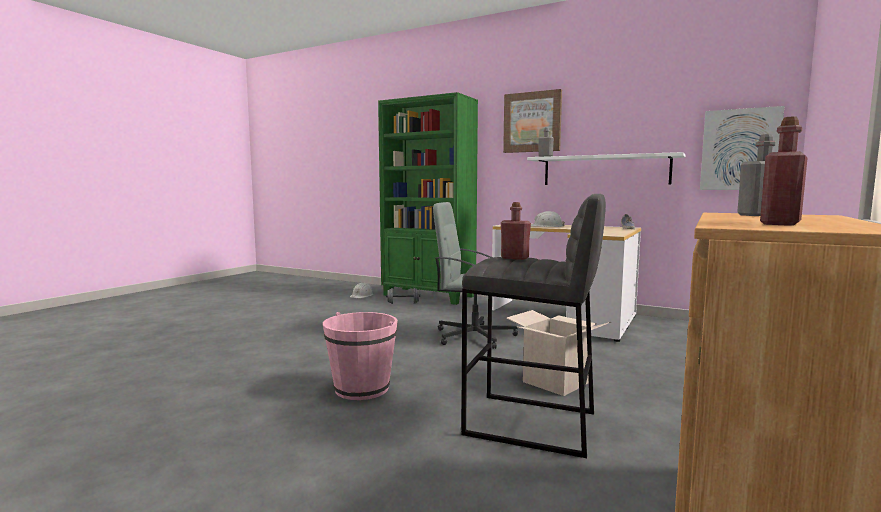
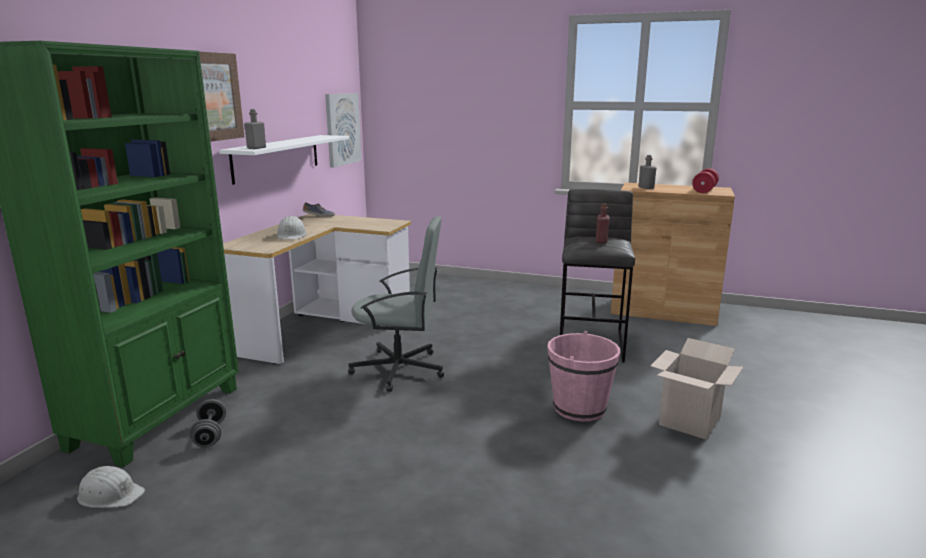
camera: 100 degrees left, 10 degrees up
(473, 336) = (400, 369): grey office chair -> grey office chair turned 90 degrees counterclockwise
(555, 382) = (516, 336): cardboard box -> cardboard box (689, 421)
(780, 223) = (704, 190): red bottle -> red dumbbell

